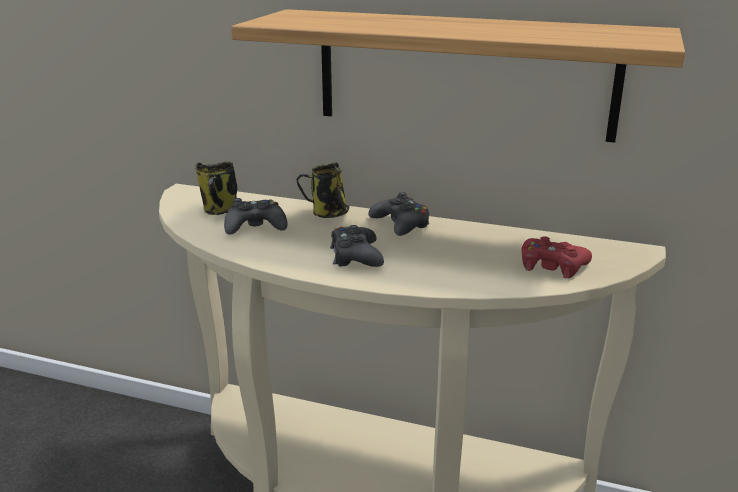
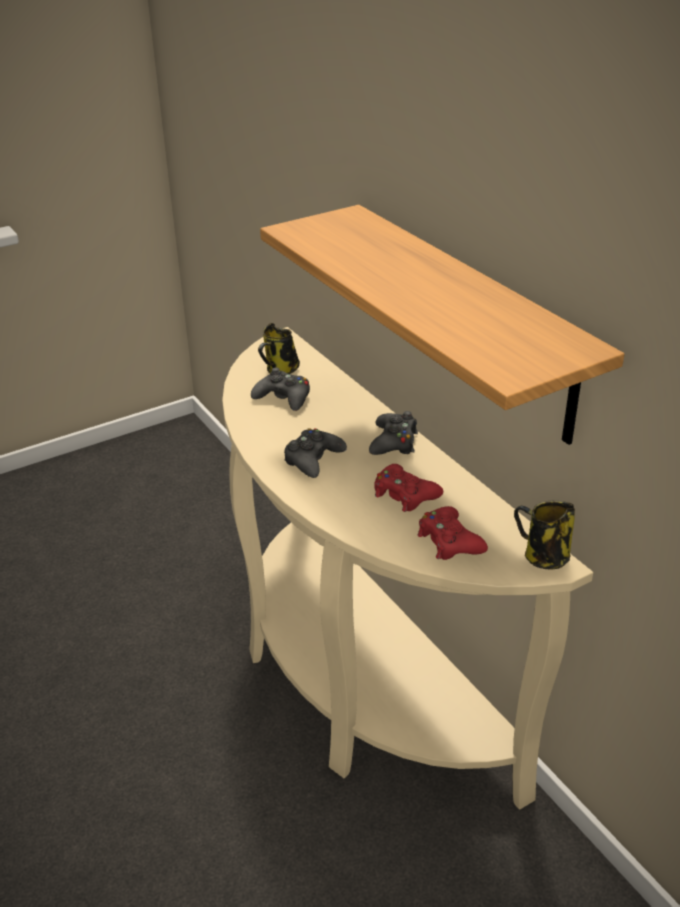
camera: 40 degrees right, 10 degrees up
(327, 214) = (352, 407): mug -> mug (543, 557)
(468, 251) = (404, 495): none -> red game controller

